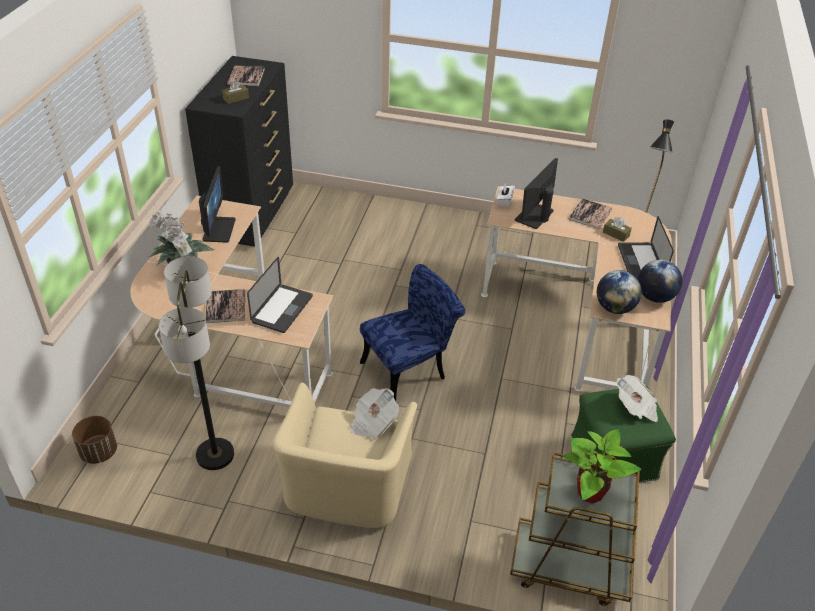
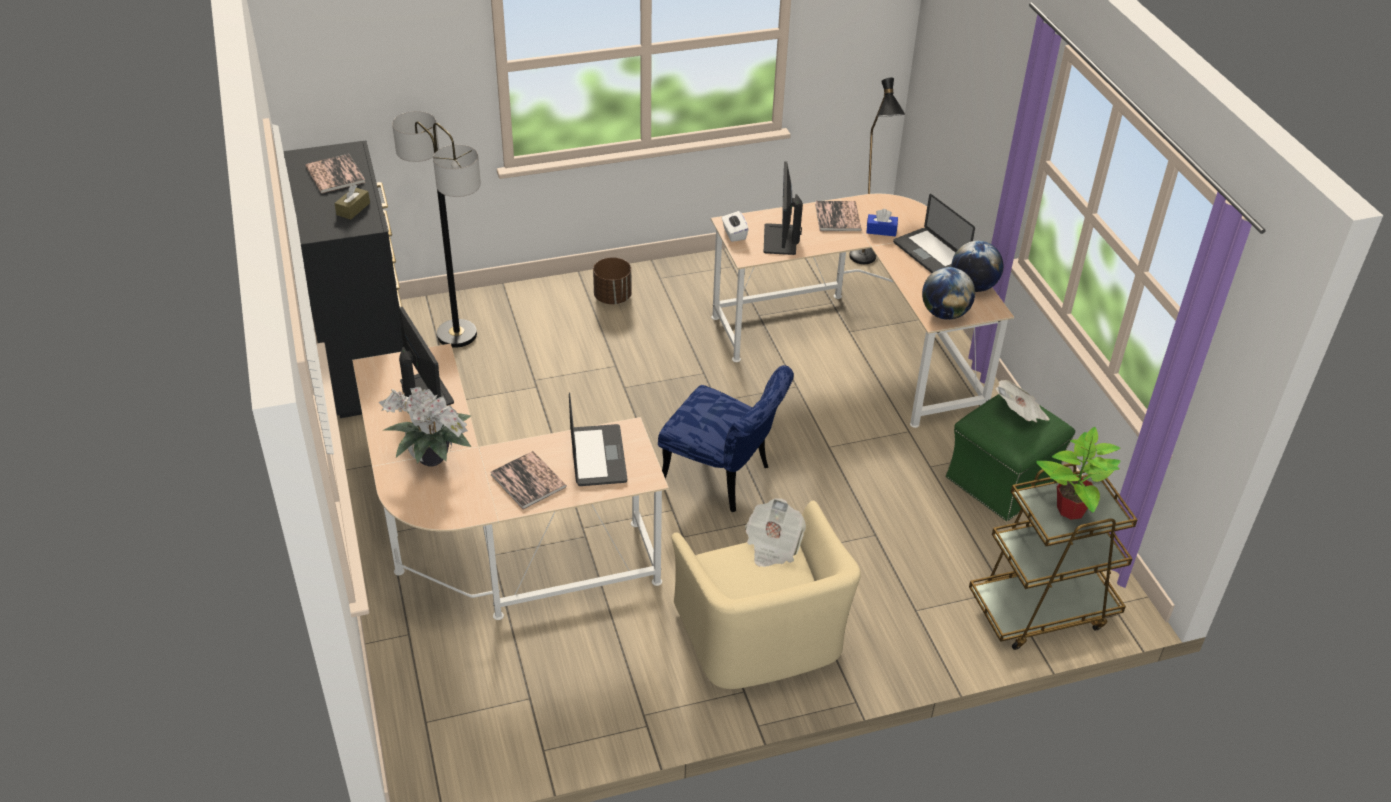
camera: 30 degrees left, 0 degrees up
(99, 452) = (437, 737): brown planter -> brown planter (613, 297)
(215, 455) = (583, 673): floor lamp -> floor lamp (457, 334)
(410, 369) = (723, 479): blue chair -> blue chair turned 90 degrees clockwise
(616, 234) = (881, 230): brown tissue box -> blue tissue box

